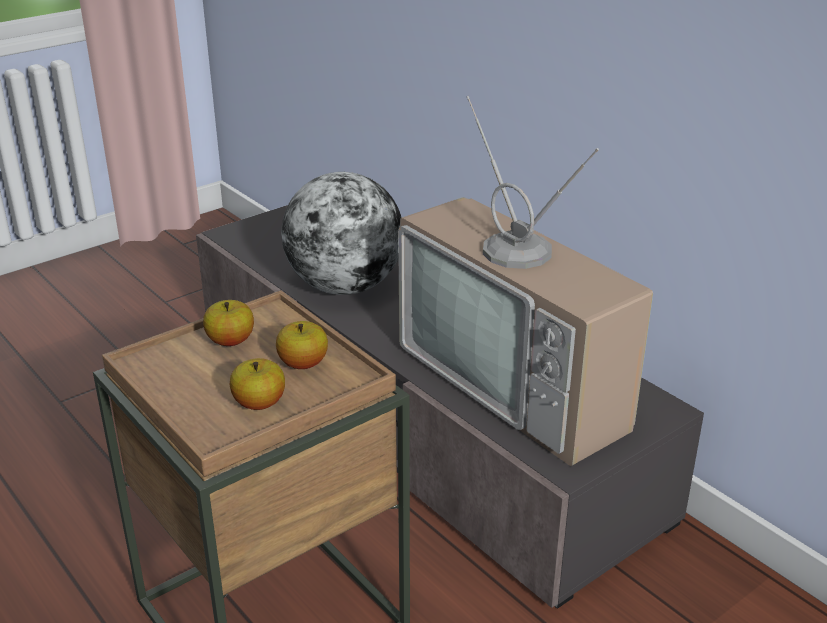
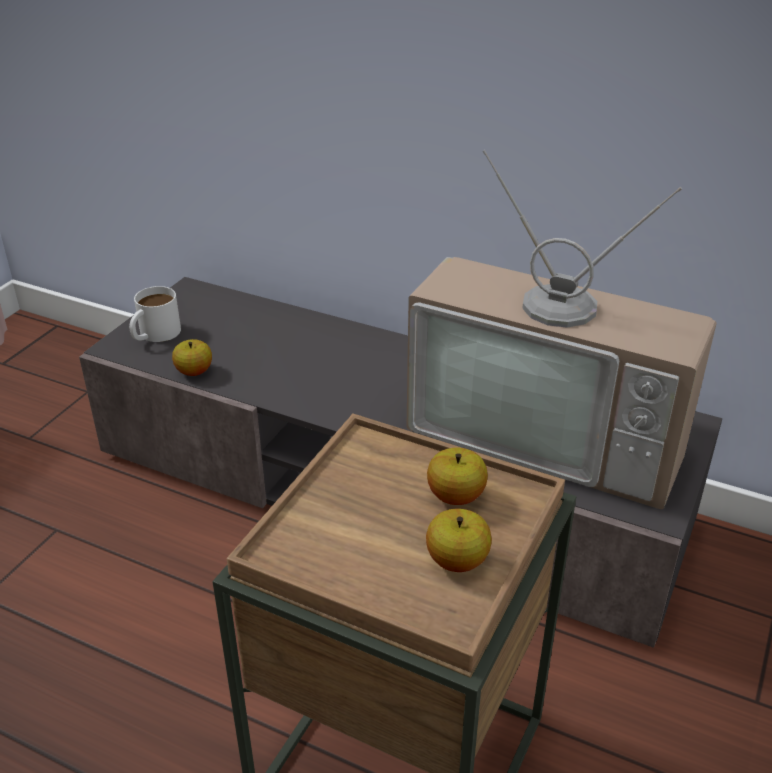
camera: 25 degrees left, 5 degrees up
(230, 341) = (352, 492): apple -> apple (194, 372)
(262, 231) = (154, 335): none -> white mug
(345, 287) = (296, 377): globe -> none

